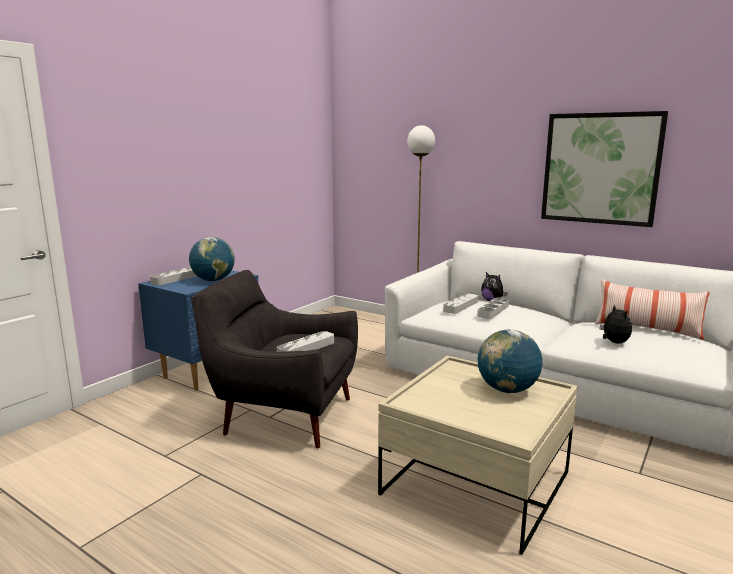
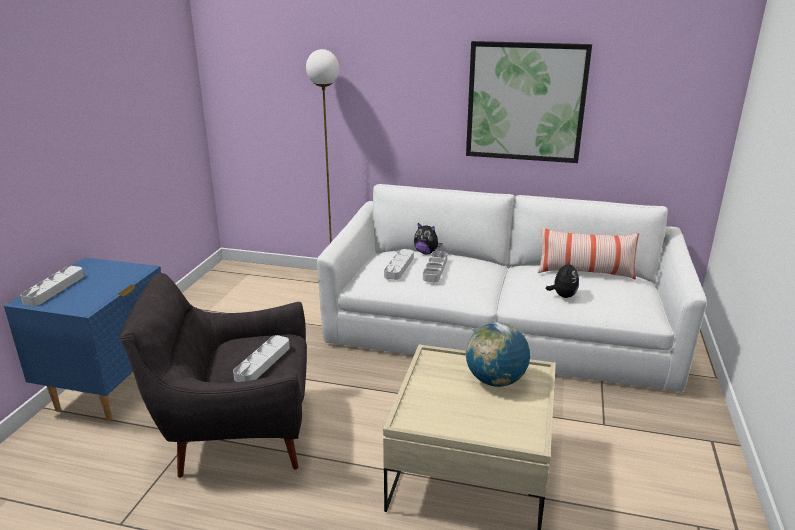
camera: 20 degrees left, 10 degrees up
(213, 280) = (108, 285): globe -> none
(613, 342) = (562, 296): plush toy -> plush toy turned 45 degrees clockwise

